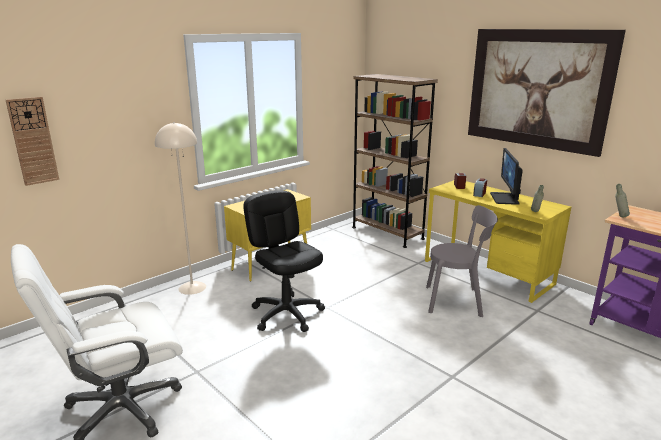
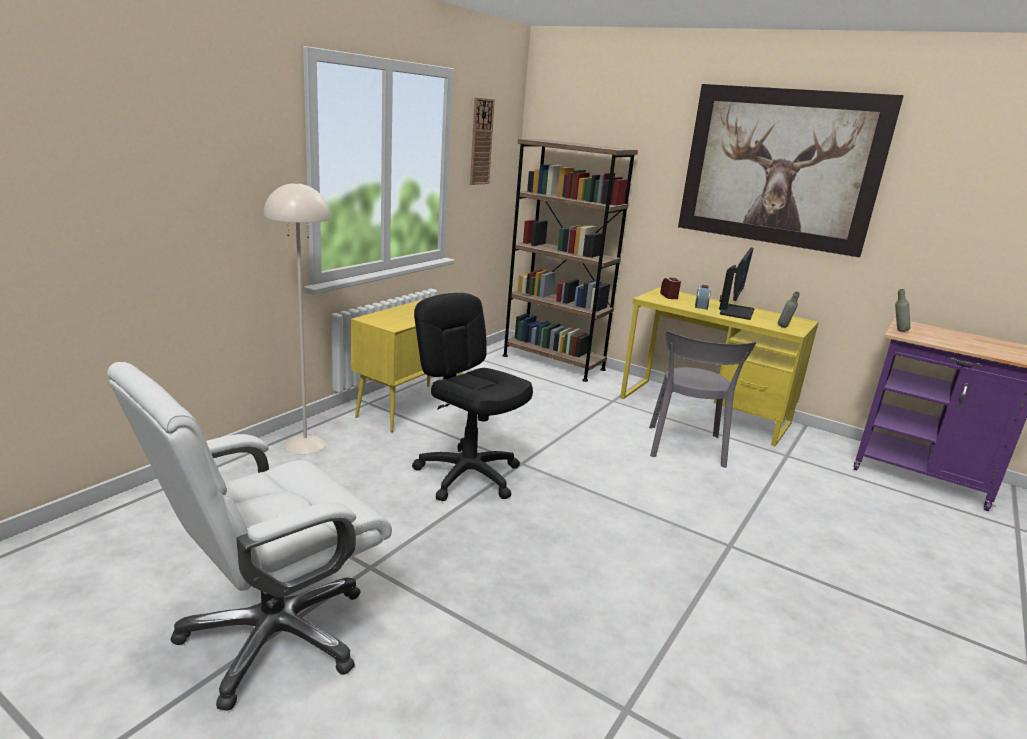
camera: 15 degrees left, 0 degrees up
(33, 141) = (69, 196): wall clock -> wall clock (481, 142)
(456, 301) = (686, 448): grey chair -> grey chair turned 105 degrees clockwise
(505, 198) = (736, 311): monitor -> monitor turned 150 degrees counterclockwise

